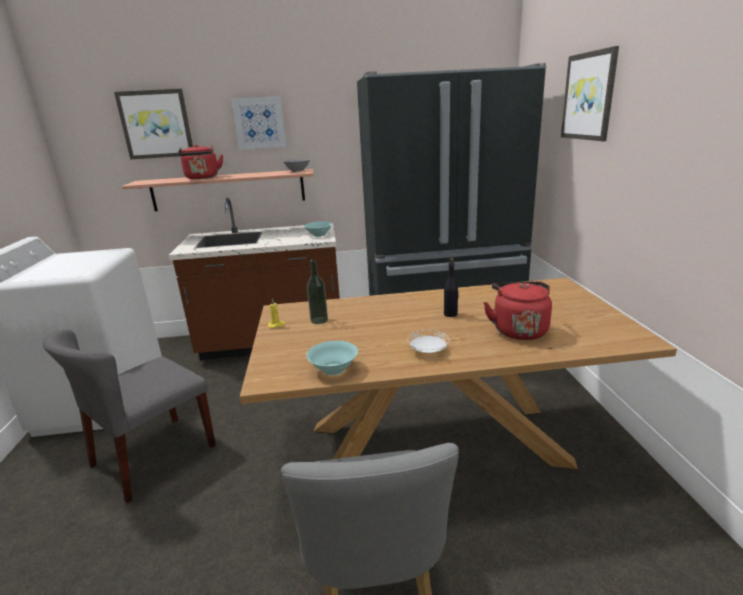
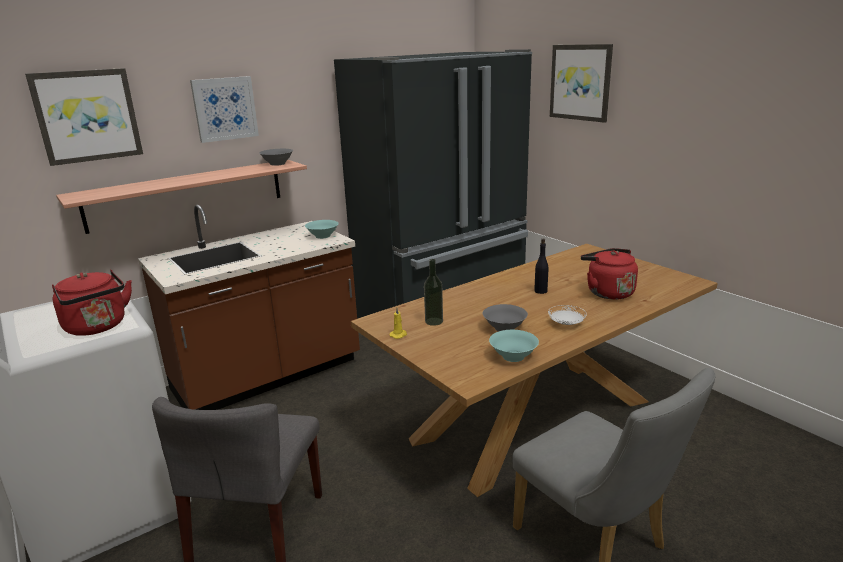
camera: 30 degrees left, 0 degrees up
(202, 178) = (166, 183): red kettle -> red kettle (98, 327)
(366, 341) = (505, 328): none -> grey bowl

